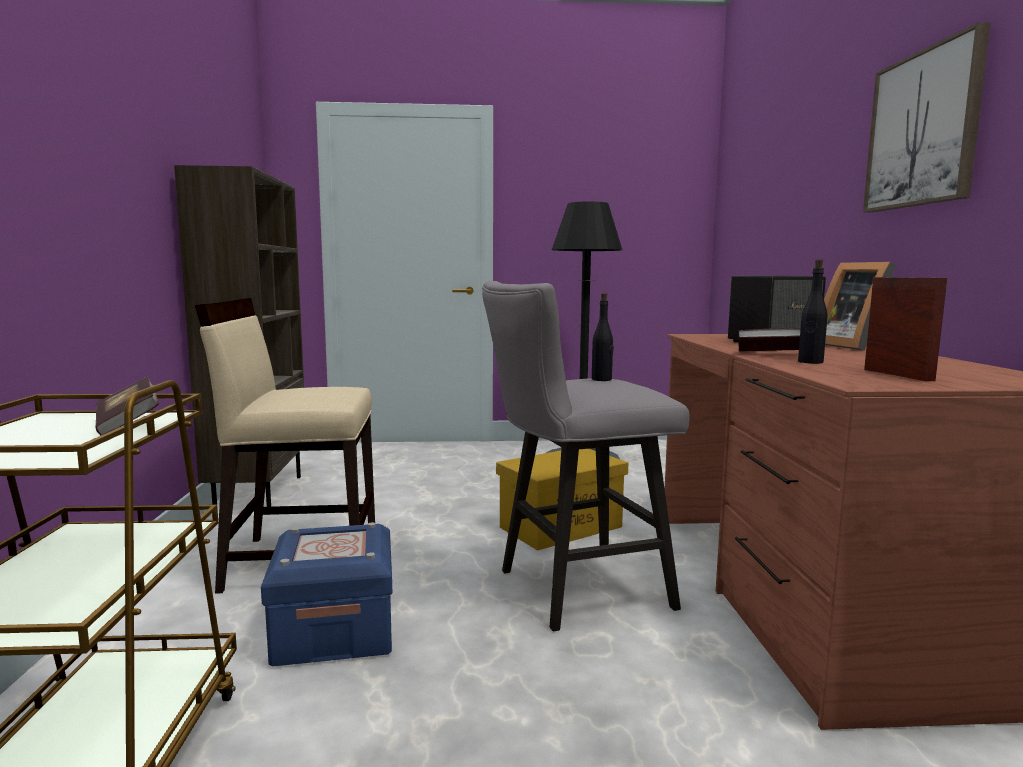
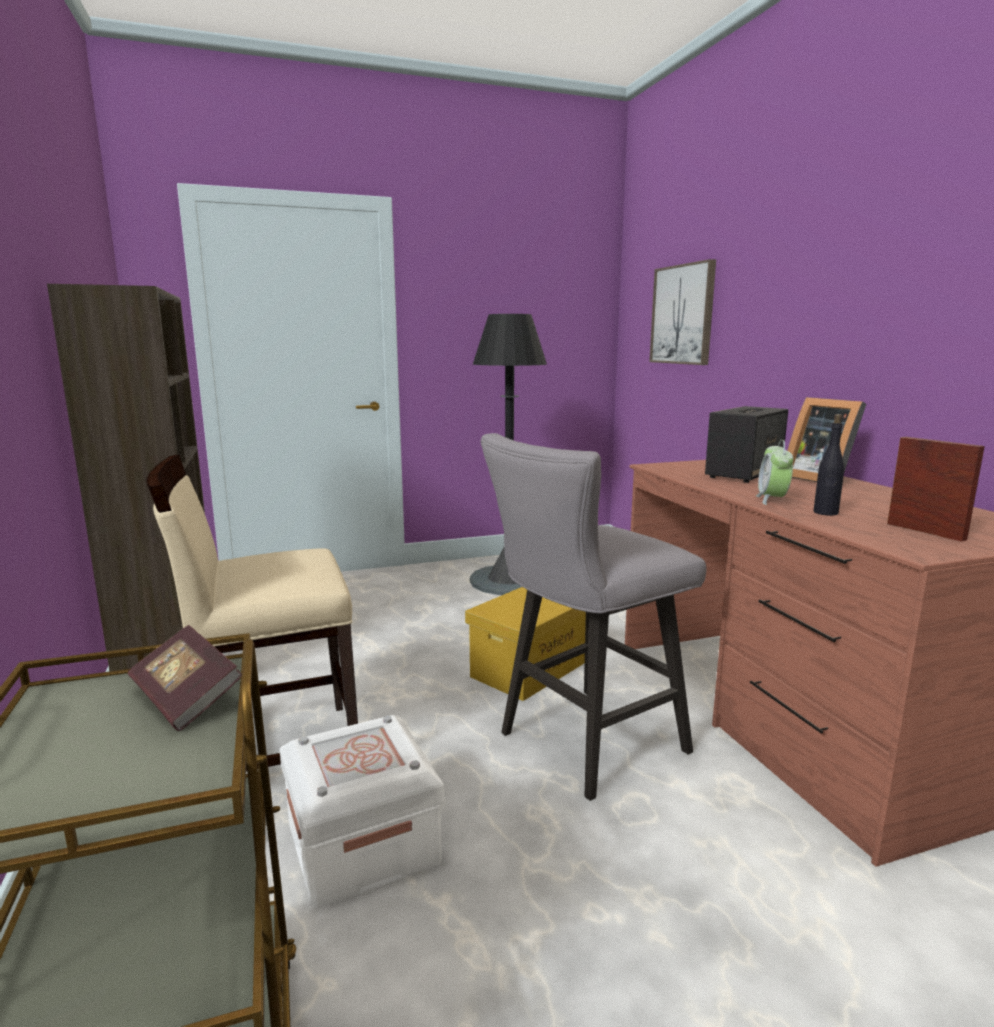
camera: 15 degrees left, 5 degrees up
(335, 630) = (363, 844): blue storage box -> white storage box
(602, 379) = (607, 532): black bottle -> none
(769, 354) = (772, 500): book -> alarm clock
(923, 129) = (886, 271): picture -> picture (683, 315)

